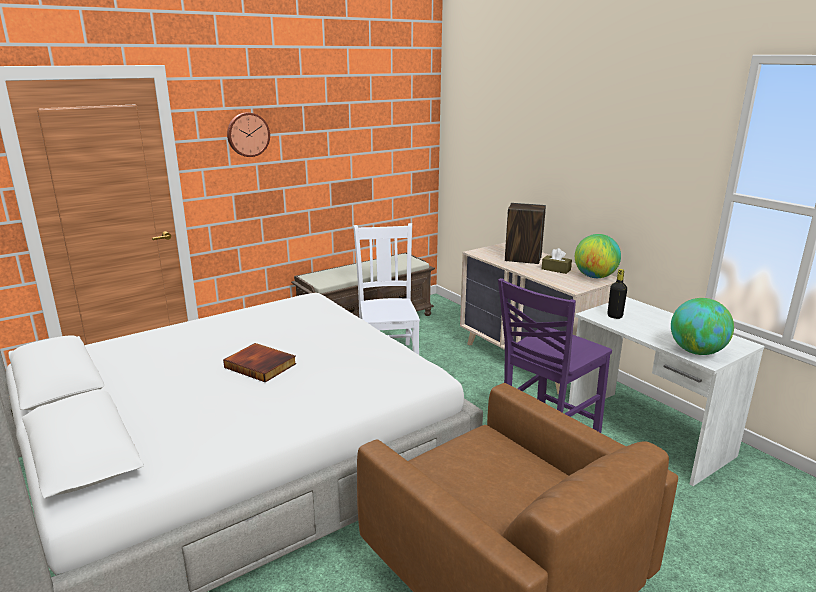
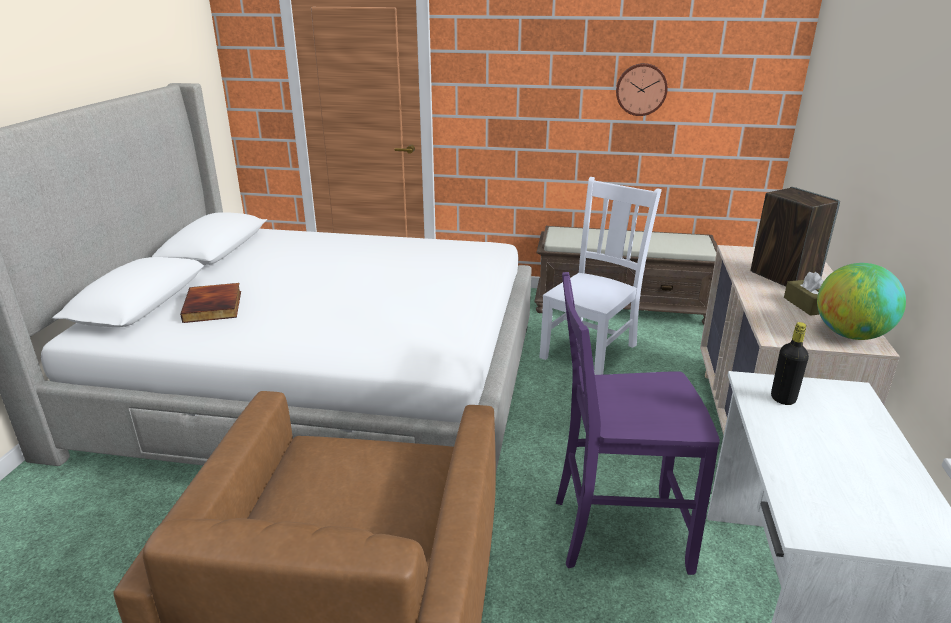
camera: 45 degrees right, 5 degrees up
(247, 134) = (510, 49): wall clock -> wall clock (641, 89)
(261, 365) = (338, 290): book -> book (214, 306)
(696, 352) = (815, 506): globe -> none

